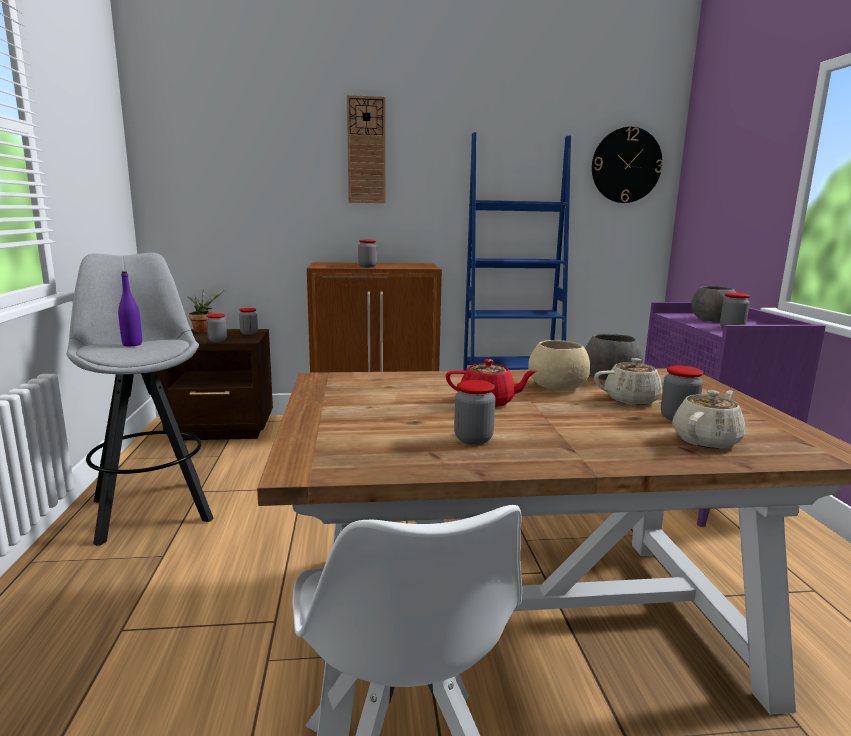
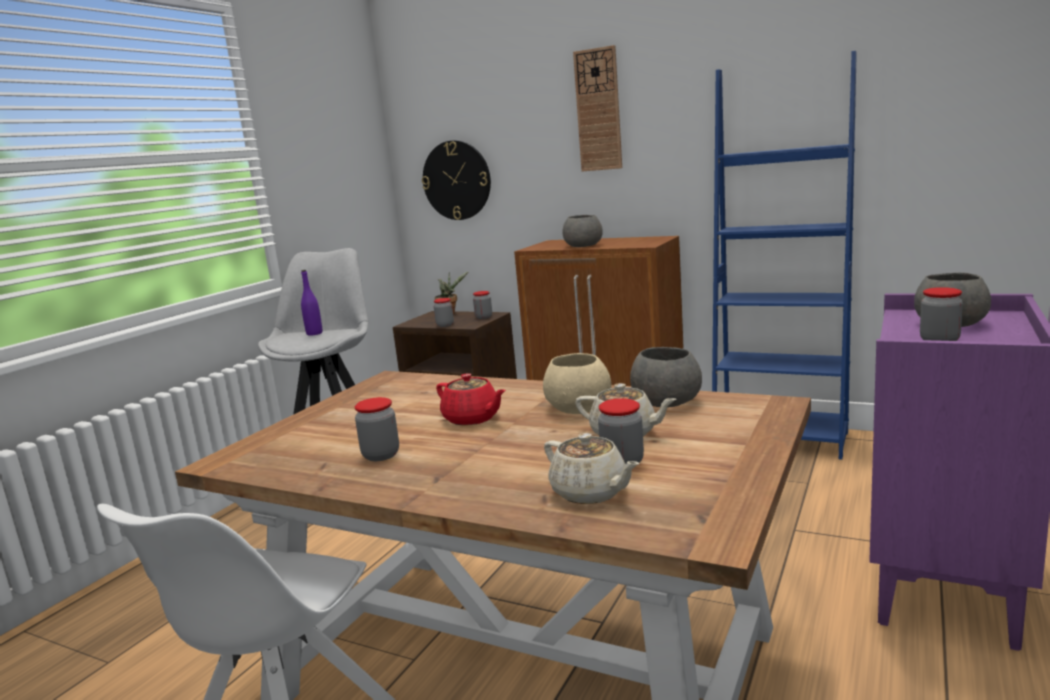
camera: 35 degrees right, 0 degrees up
(367, 266) = (582, 246): jar -> grey bowl
(626, 165) = (962, 77): wall clock -> wall clock (456, 180)
(706, 440) = (590, 493): beige teapot -> beige teapot turned 60 degrees clockwise

